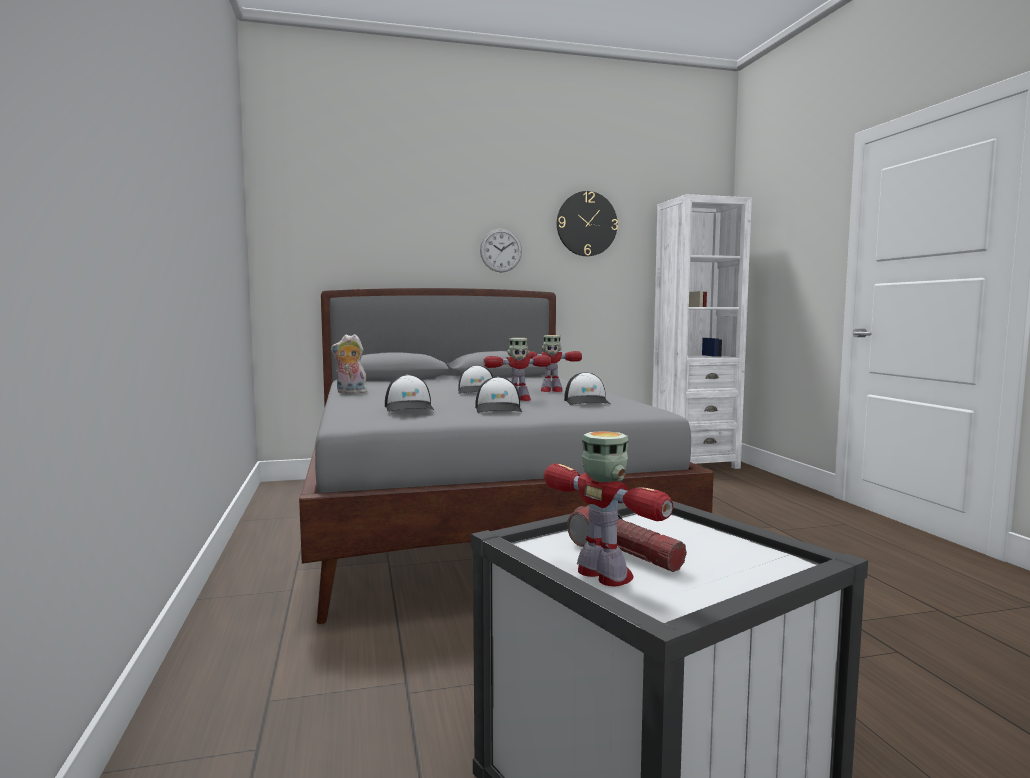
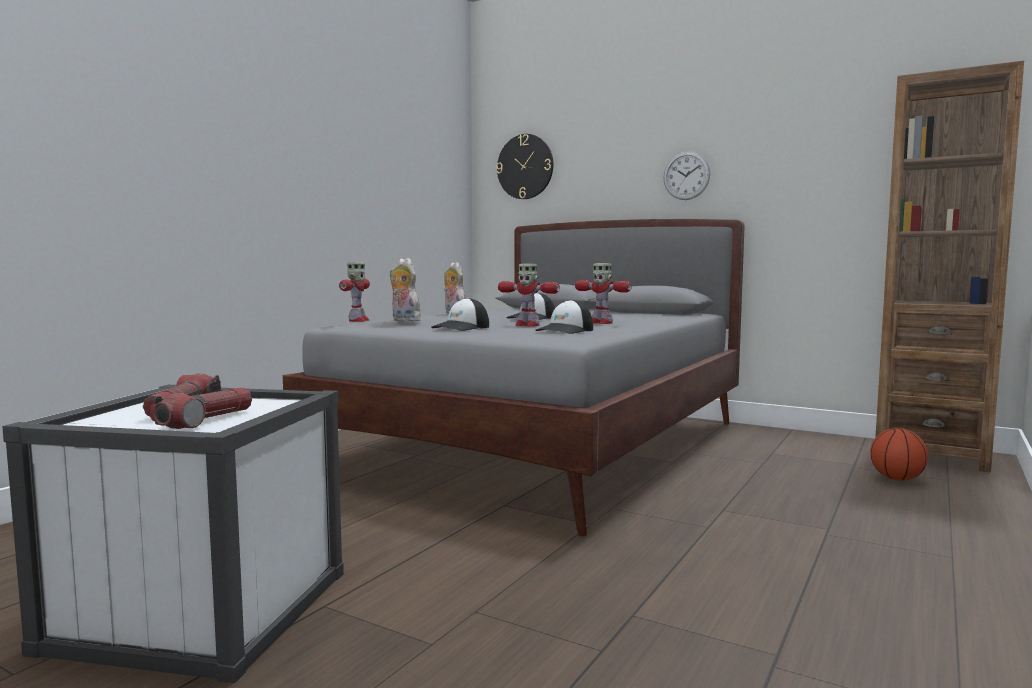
camera: 45 degrees right, 0 degrees up
(409, 407) = (403, 321): cap -> plush toy
(586, 224) = (794, 133): wall clock -> wall clock (525, 167)
(605, 576) = (132, 412): toy robot -> toy robot (358, 321)
(694, 463) = (930, 454): white bookcase -> brown bookcase
(714, 556) = (206, 421): none -> flashlight
(720, 484) = (897, 479): none -> basketball

